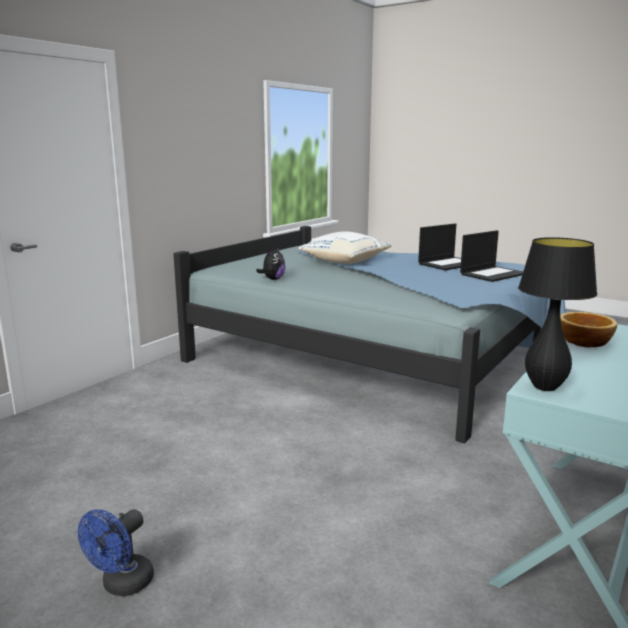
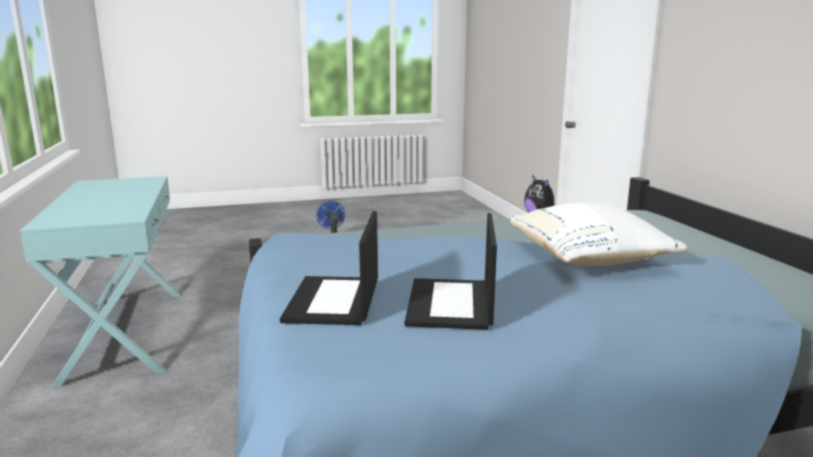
camera: 130 degrees right, 0 degrees up
(545, 387) = (148, 180): black table lamp -> none
(583, 341) = (130, 204): bowl -> none

